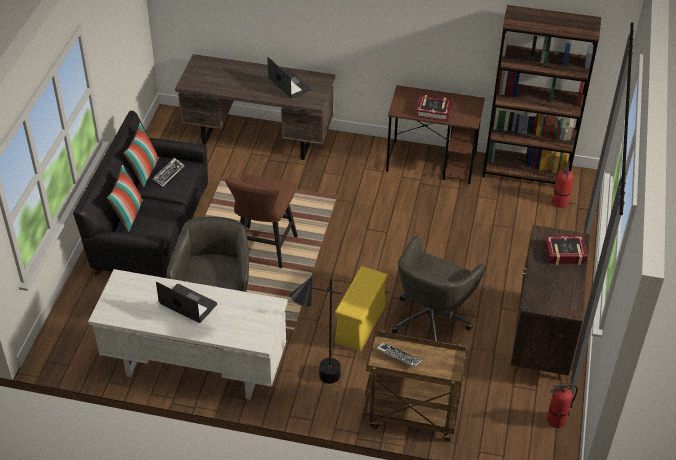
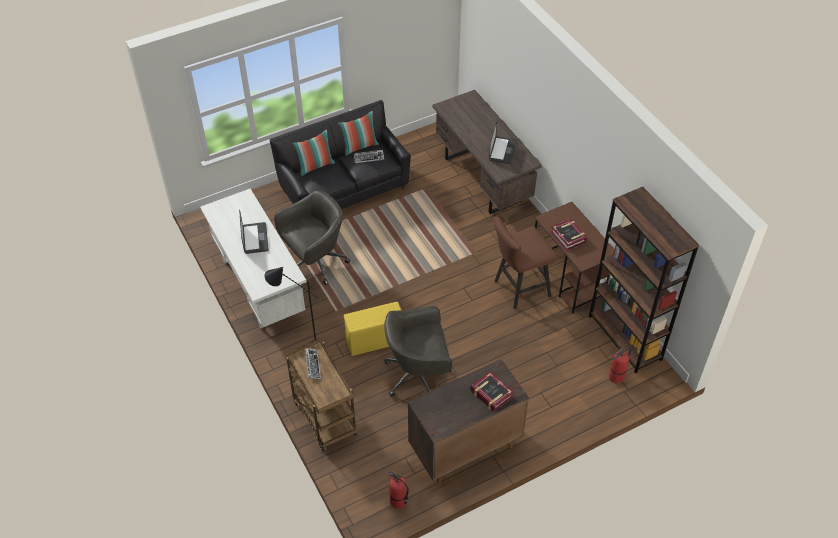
camera: 50 degrees right, 5 degrees up
(264, 250) = (386, 251): brown stool -> brown stool (518, 289)

